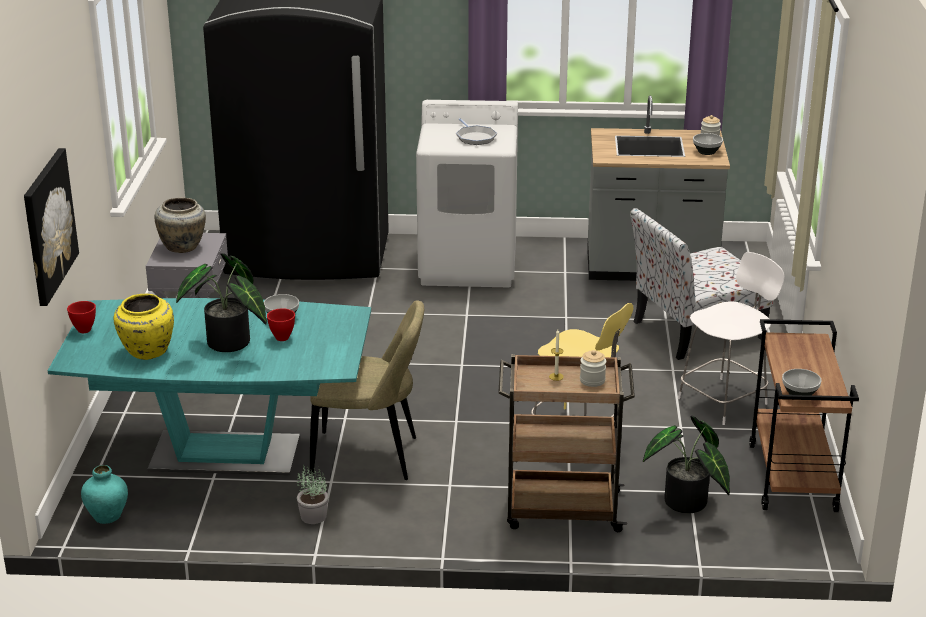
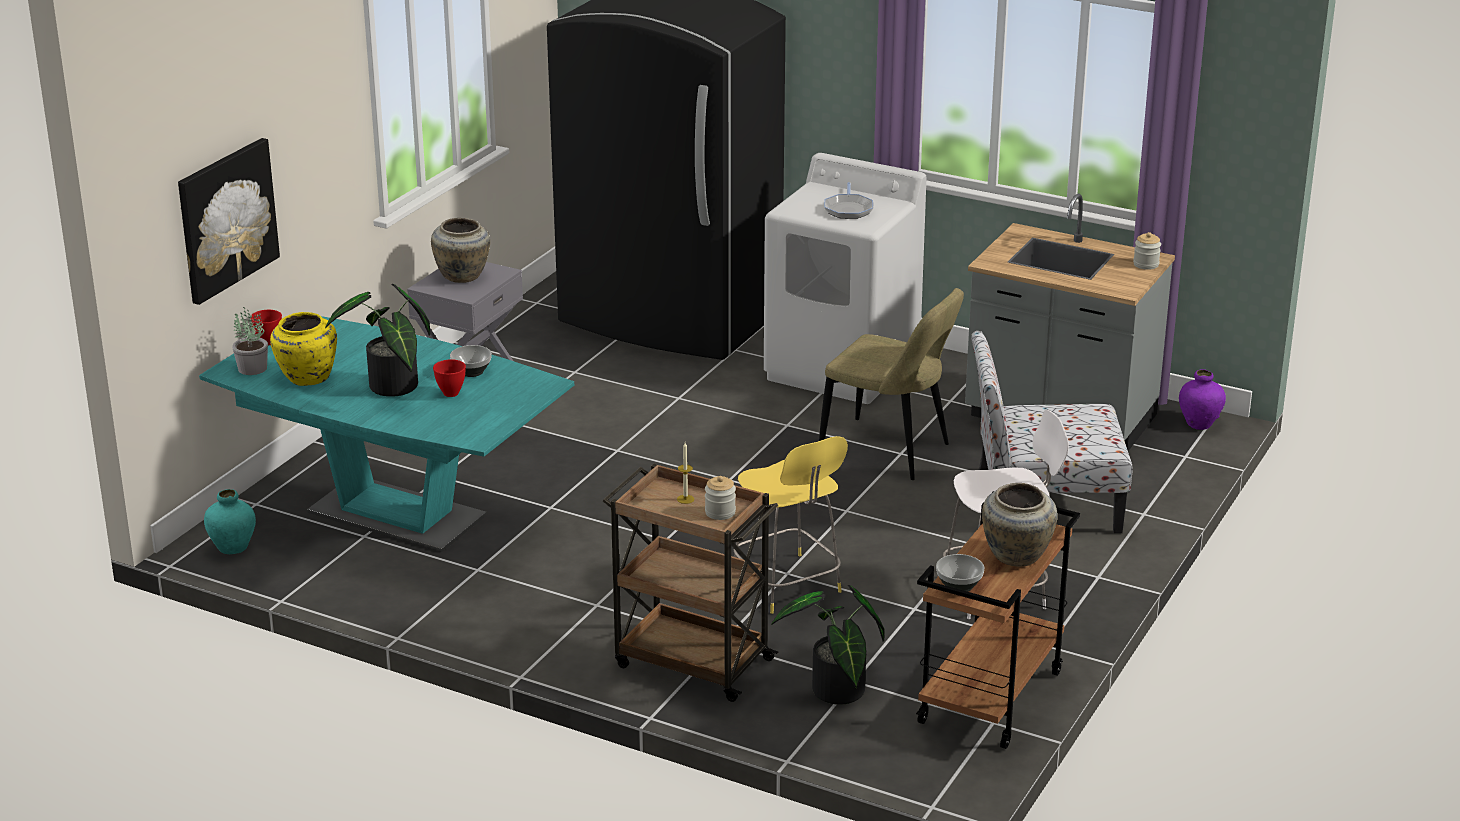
camera: 25 degrees right, 0 degrees up
(313, 516) = (428, 600): potted plant -> potted plant (252, 368)
(370, 456) = (540, 554): beige chair -> beige chair (890, 451)
(706, 152) = (1124, 279): bowl -> none
(742, 253) = (1199, 424): none -> purple vase
(814, 363) = (1015, 556): none -> beige vase

